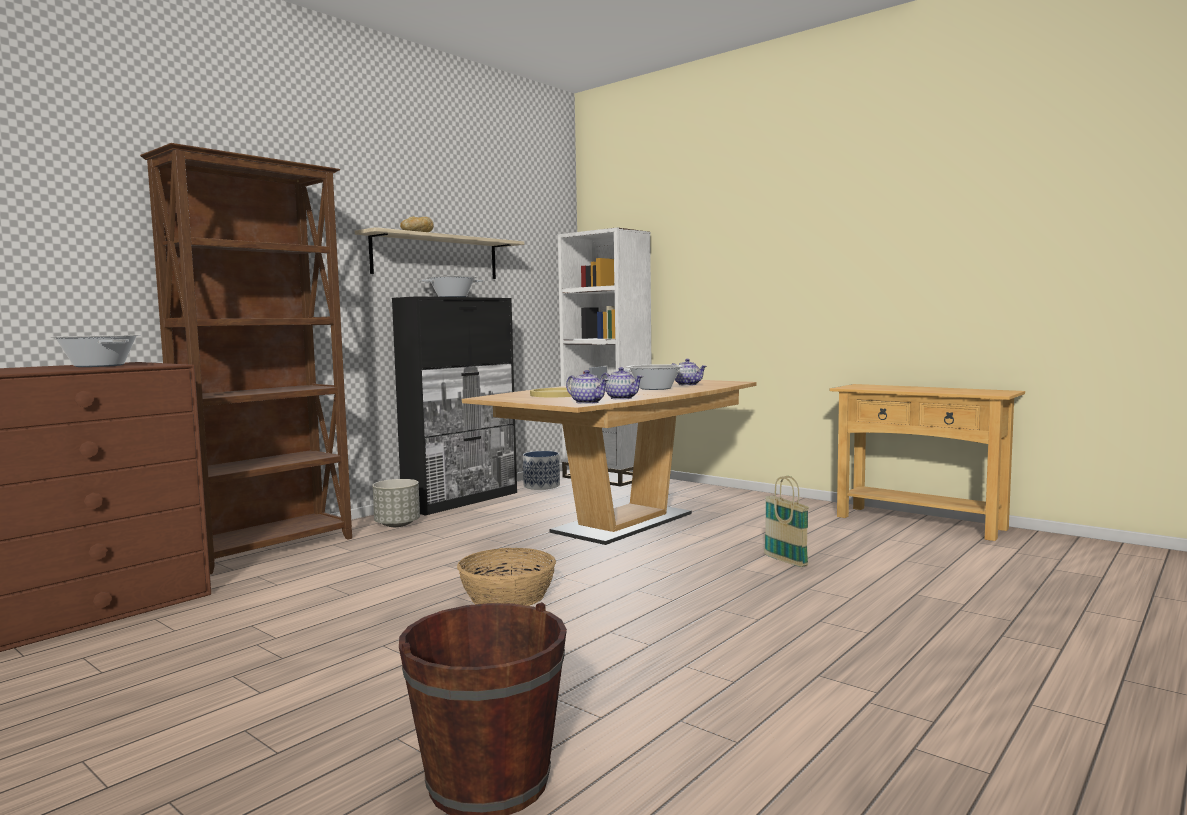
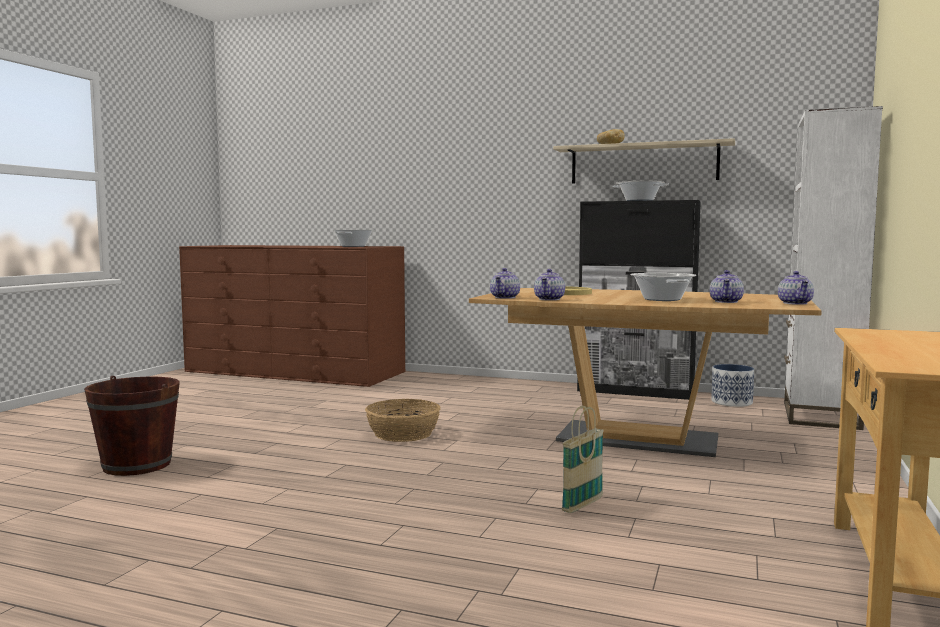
camera: 70 degrees right, 0 degrees up
(271, 550) = (455, 380): brown bookcase -> none
(397, 525) = (542, 390): grey planter -> none
(711, 381) = (795, 303): none -> teapot

